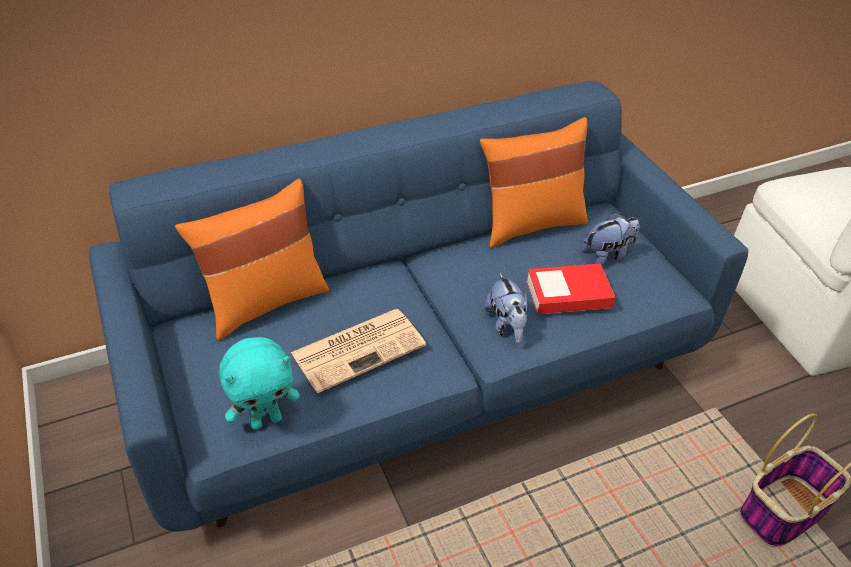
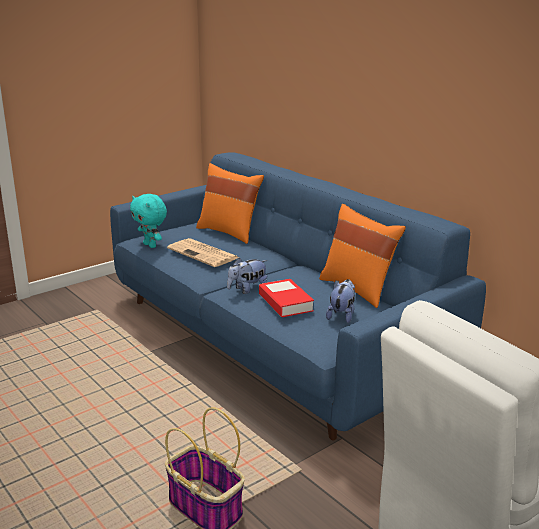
camera: 75 degrees right, 20 degrees down
(607, 255) = (342, 315): plush toy -> plush toy turned 120 degrees counterclockwise

